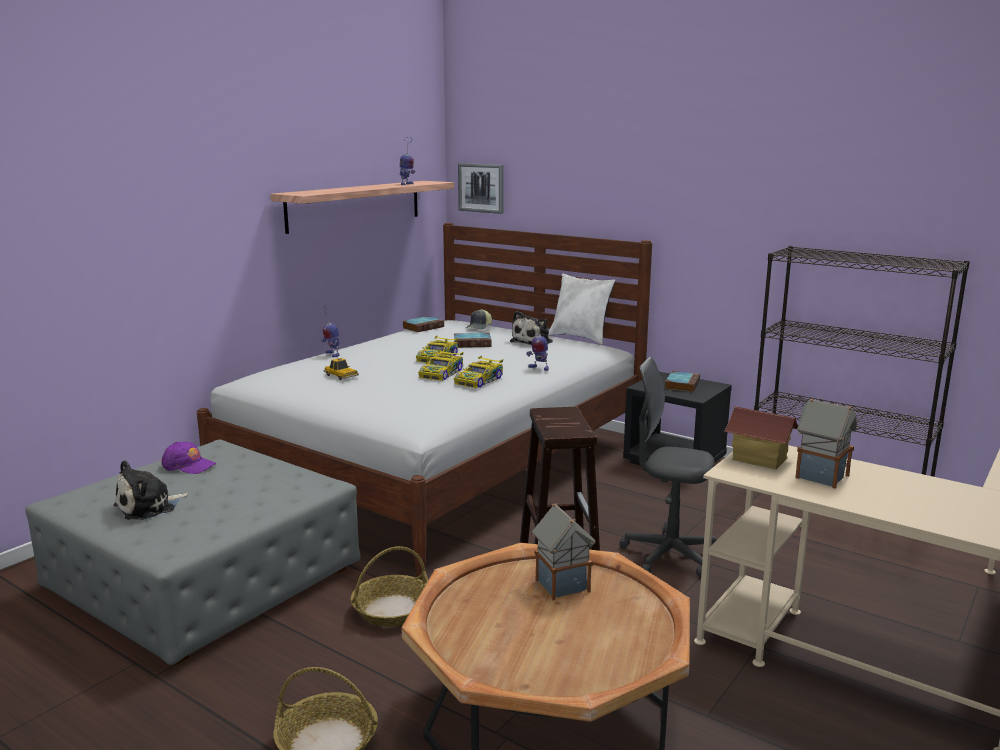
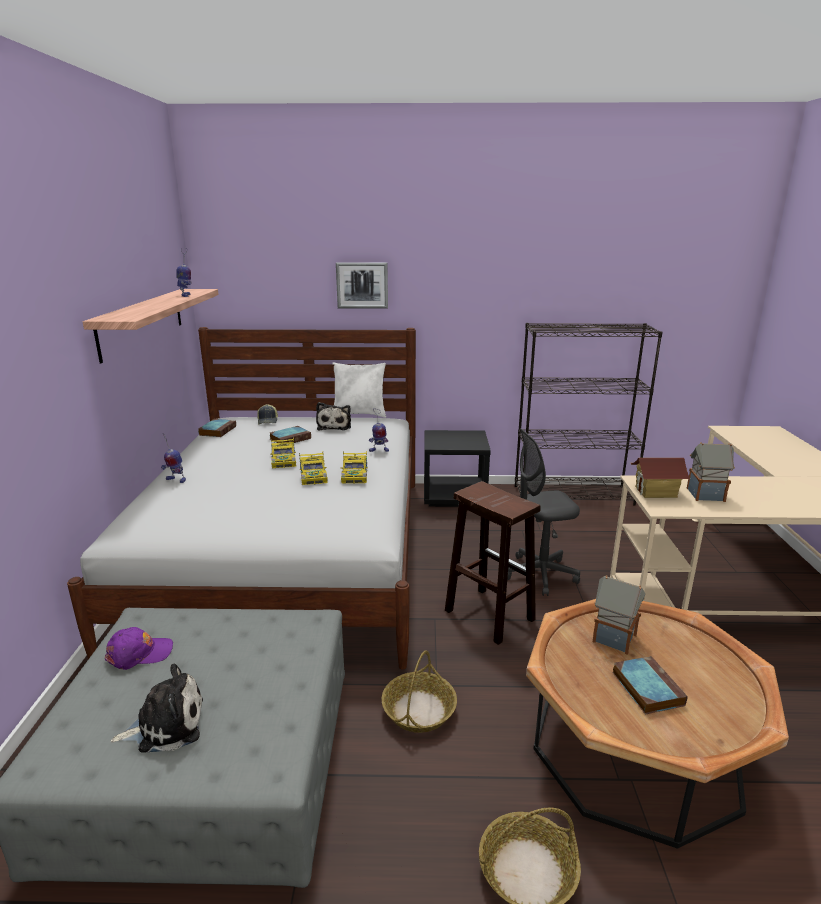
camera: 35 degrees left, 5 degrees up
(149, 507) = (166, 725): plush toy -> plush toy turned 120 degrees counterclockwise
(341, 376) = (225, 502): toy car -> none
(481, 188) = (235, 292): picture -> picture (362, 285)
(682, 384) = (456, 438): book -> book (646, 687)

